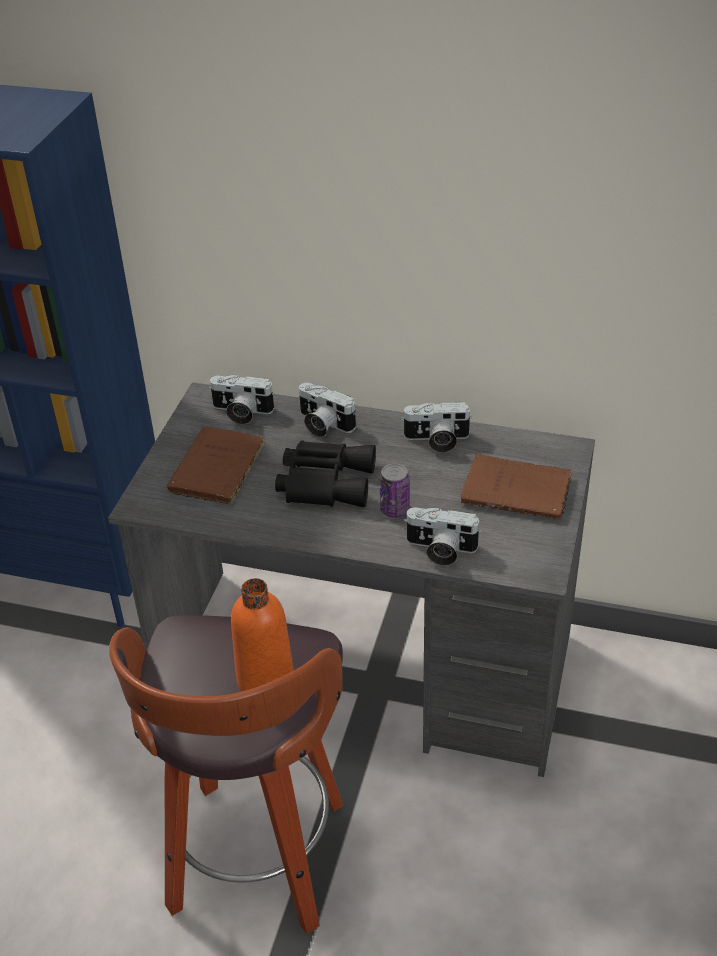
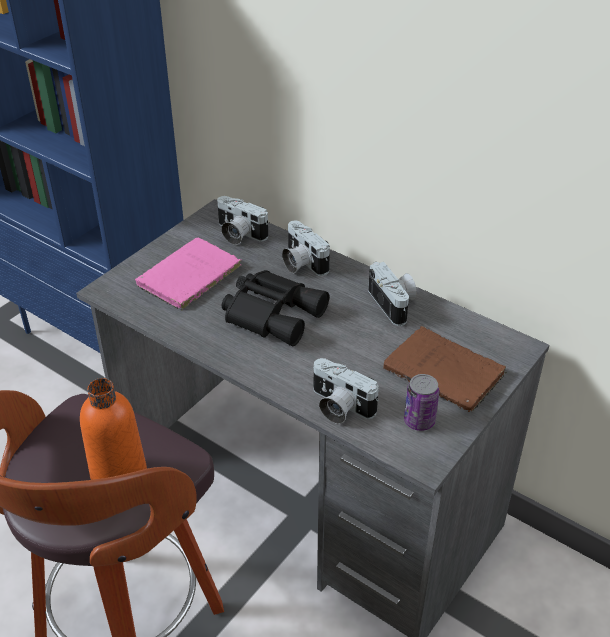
camera: 20 degrees right, 0 degrees up
(216, 470) = (187, 277): brown book -> pink book
(395, 509) = (319, 356): can -> can (419, 421)
(436, 440) = (395, 304): camera -> camera turned 135 degrees counterclockwise

